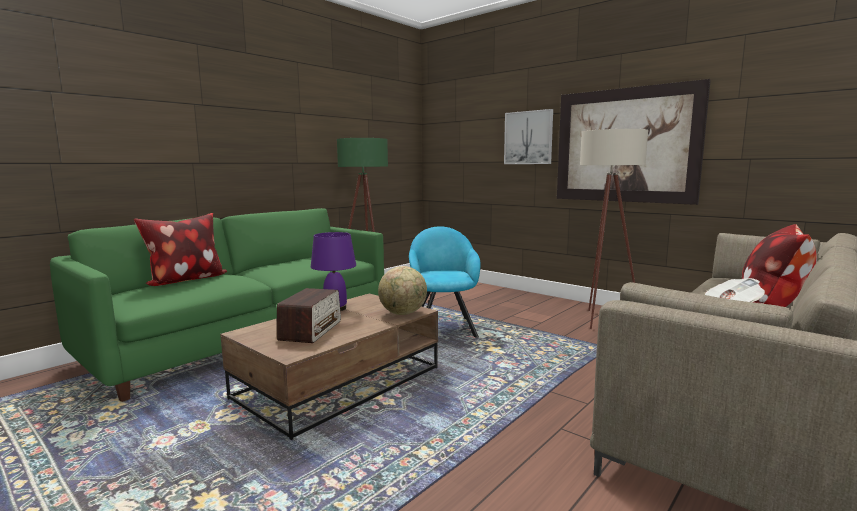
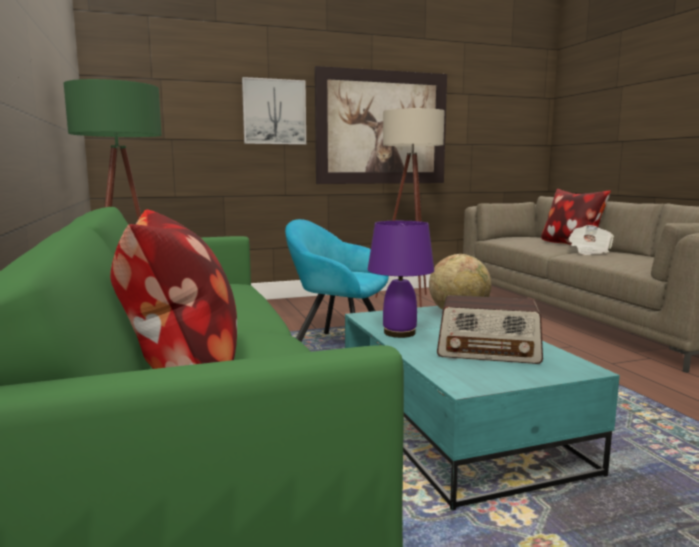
camera: 60 degrees left, 0 degrees up
(311, 330) = (488, 352): radio -> radio turned 150 degrees clockwise
(340, 382) = (453, 424): brown coffee table -> turquoise coffee table

